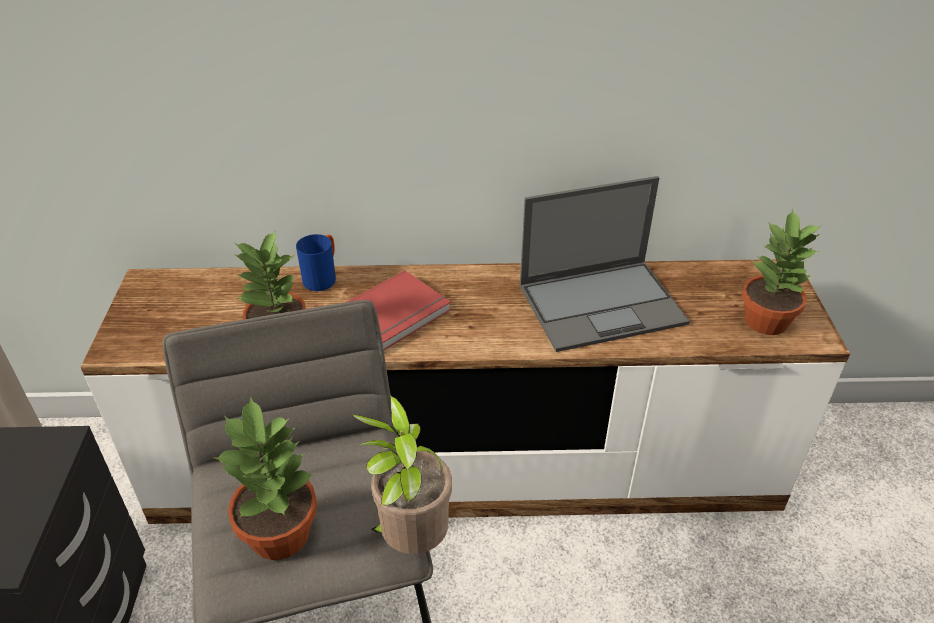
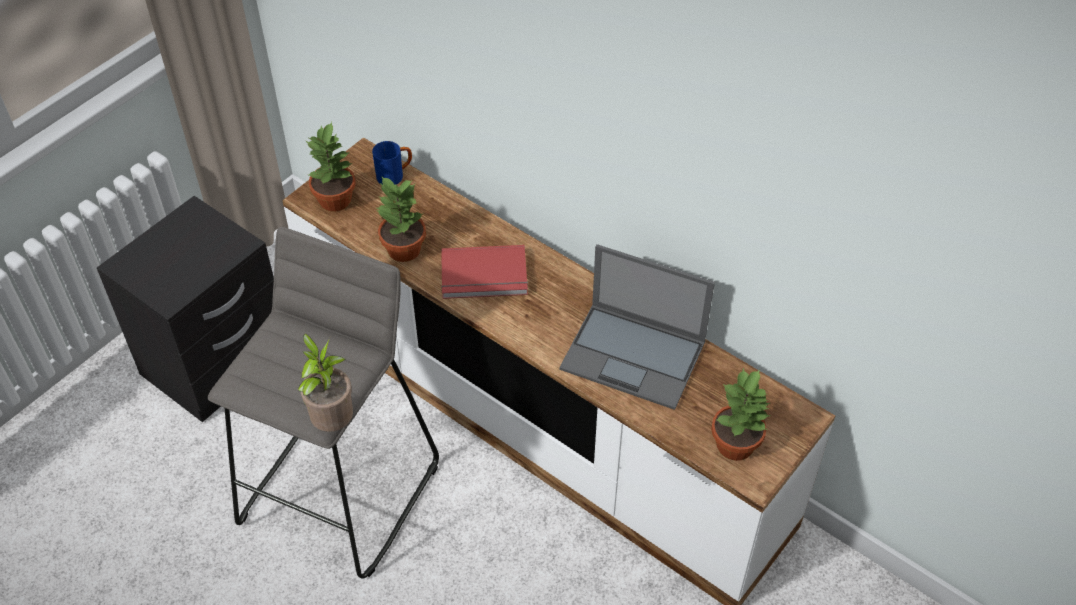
camera: 40 degrees right, 10 degrees up
(281, 533) = (278, 374): potted plant -> potted plant (336, 200)
(323, 277) = (473, 217): blue mug -> blue mug (395, 175)

